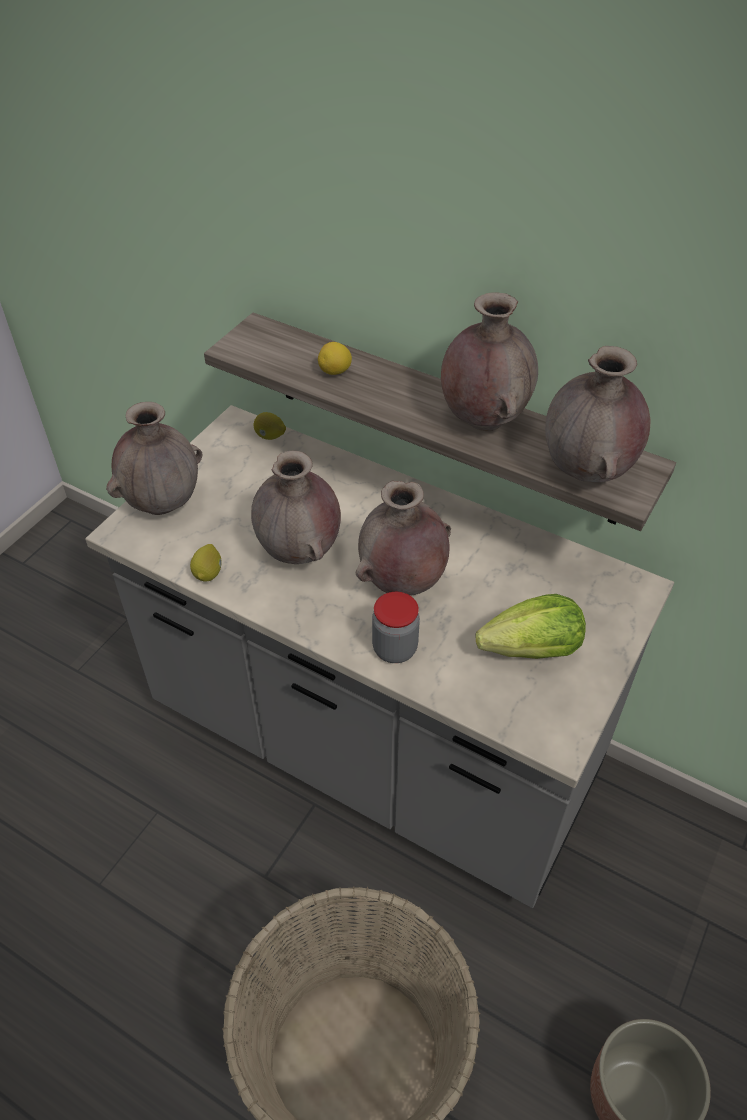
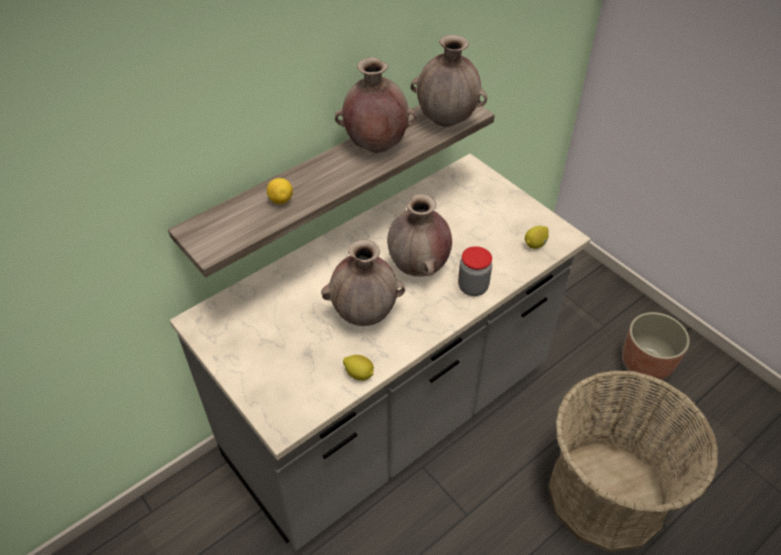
camera: 70 degrees left, 0 degrees up
(163, 504) = (266, 389): brown vase -> none
(270, 436) = (228, 302): lemon -> lemon (535, 244)
(532, 650) = (497, 225): lettuce -> none

